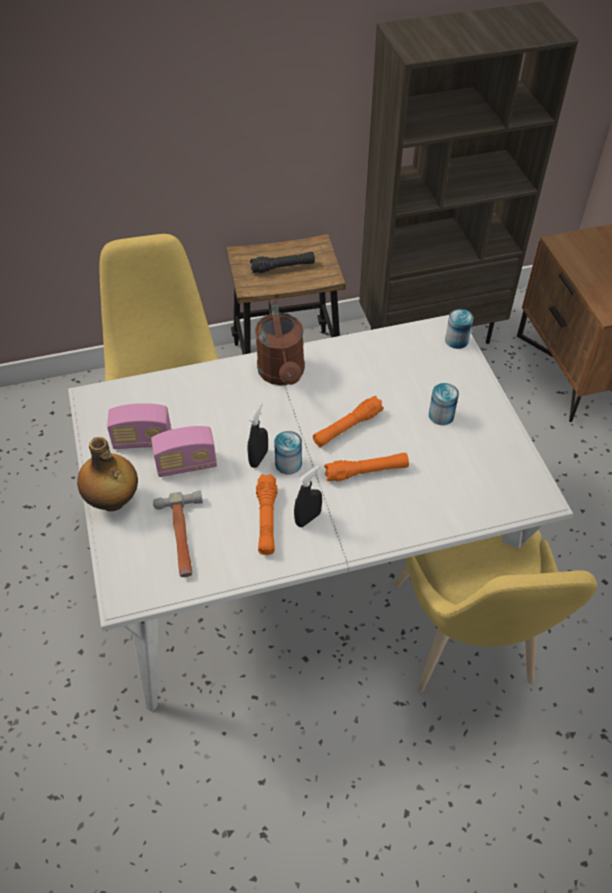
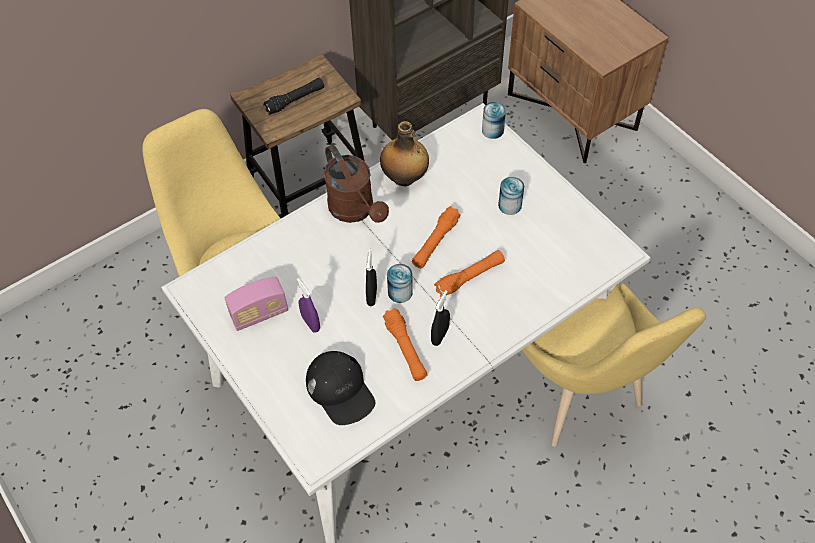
camera: 20 degrees left, 5 degrees up
(113, 501) = (261, 379): bottle -> bottle (405, 178)
(182, 537) = (340, 390): hammer -> black cap
(186, 465) = (310, 323): radio -> purple spray bottle

